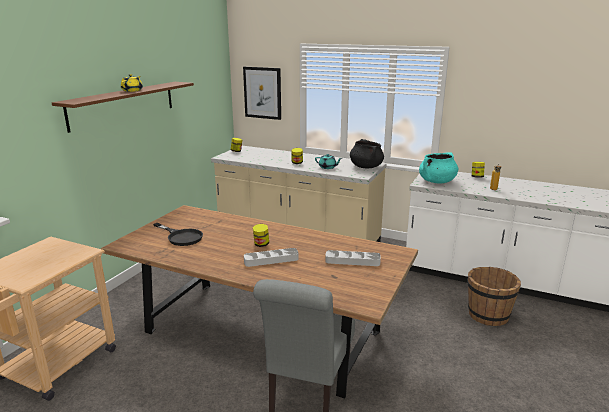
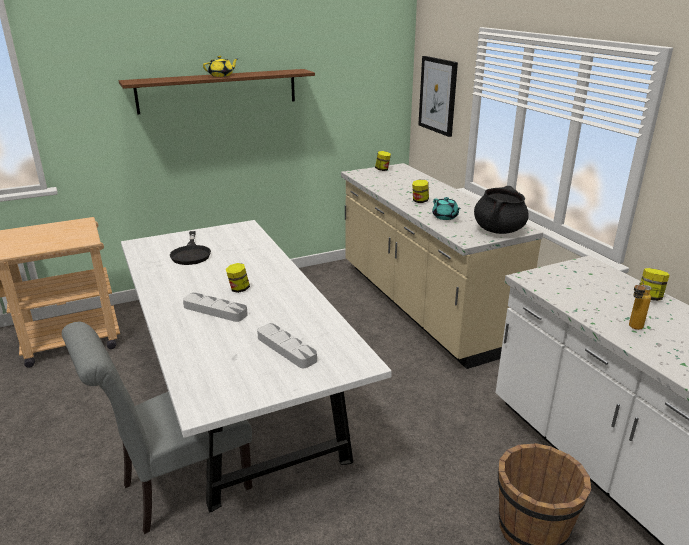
camera: 40 degrees right, 5 degrees up
(262, 331) = (239, 394): brown dining table -> white dining table
(437, 181) = (560, 283): turquoise cooking pot -> none

